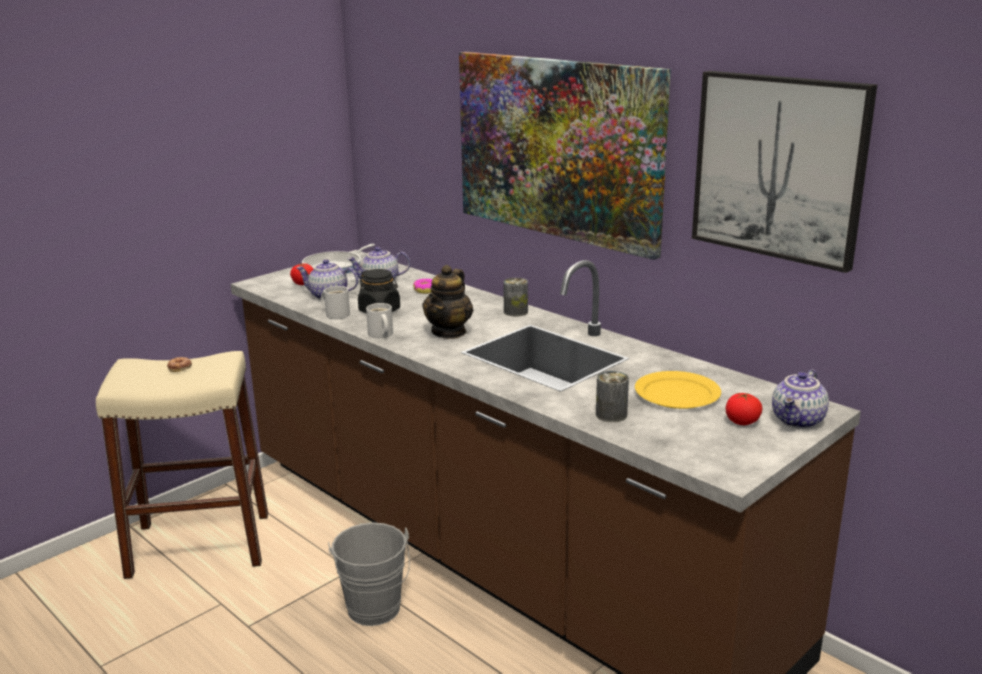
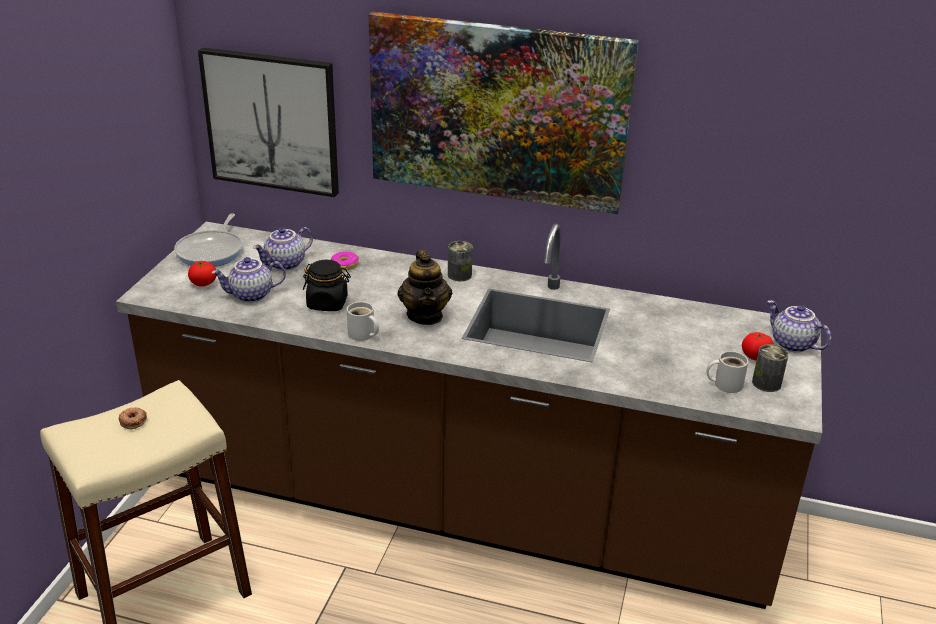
camera: 30 degrees left, 10 degrees up
(336, 314) = (287, 318): white mug -> white mug (725, 384)
(375, 612) = (404, 602): grey bucket -> none
(611, 415) = (657, 377): can -> can (766, 383)
(677, 394) = (683, 339): yellow plate -> none
(779, 167) = (751, 129): picture -> picture (272, 121)
(799, 421) = (791, 344): teapot -> teapot turned 135 degrees clockwise

